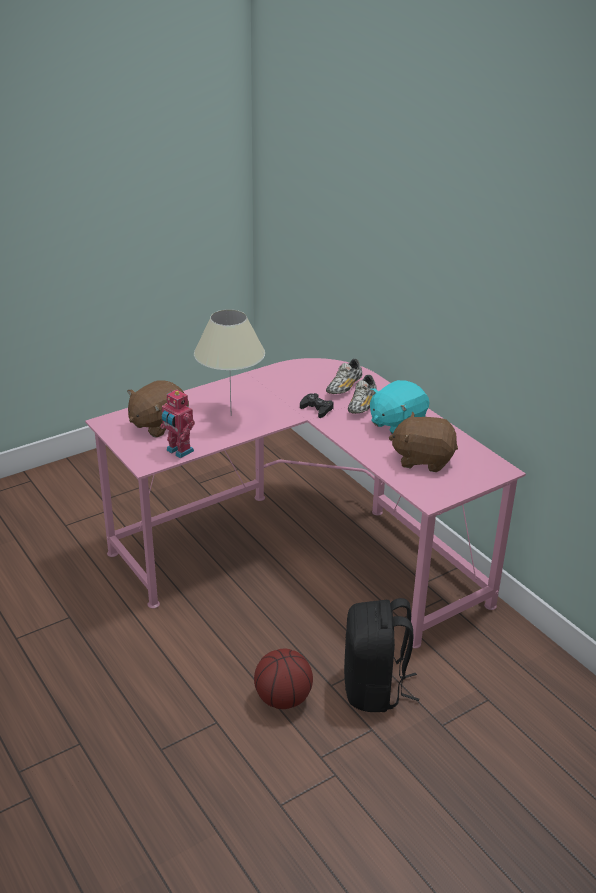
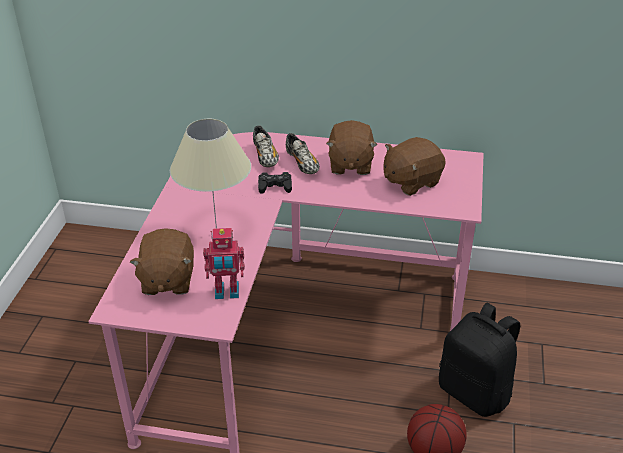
camera: 45 degrees left, 5 degrees up
(396, 424) = (350, 164): turquoise plush toy -> brown plush toy

